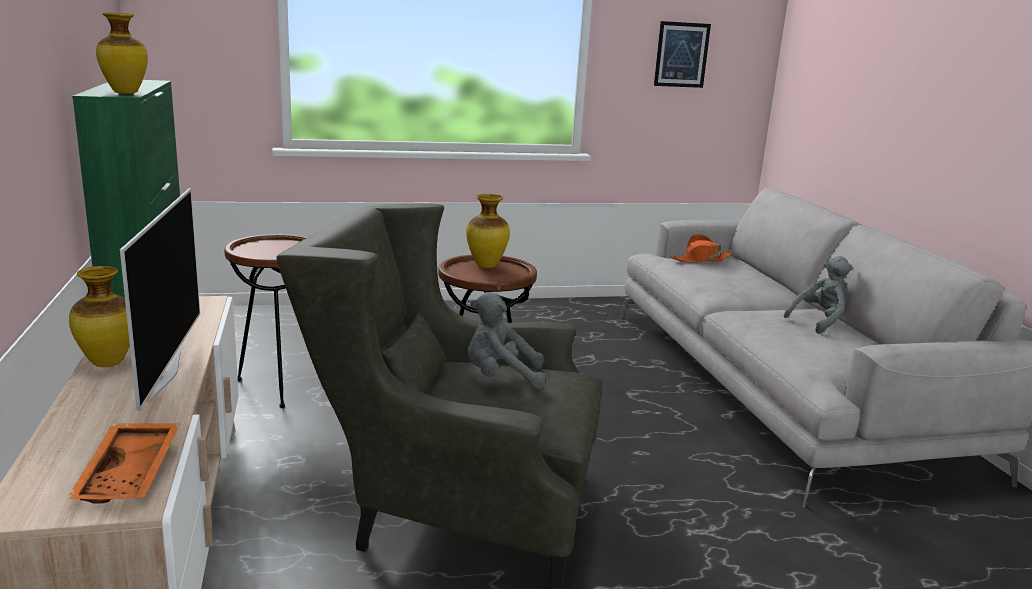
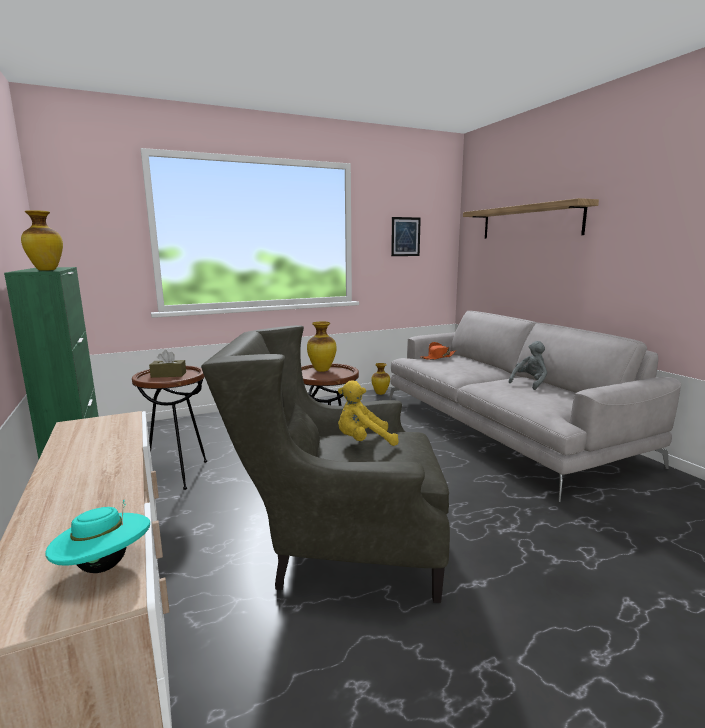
camera: 10 degrees left, 5 degrees down
(108, 363) = (58, 472): vase -> vase (381, 393)
(131, 474) = (105, 566): orange tray -> turquoise hat
(163, 375) = (108, 475): television -> none
(274, 248) = (168, 375): none -> brown tissue box
(501, 378) = (363, 442): grey plush toy -> yellow plush toy
(881, 51) = (529, 222): none -> shelf

